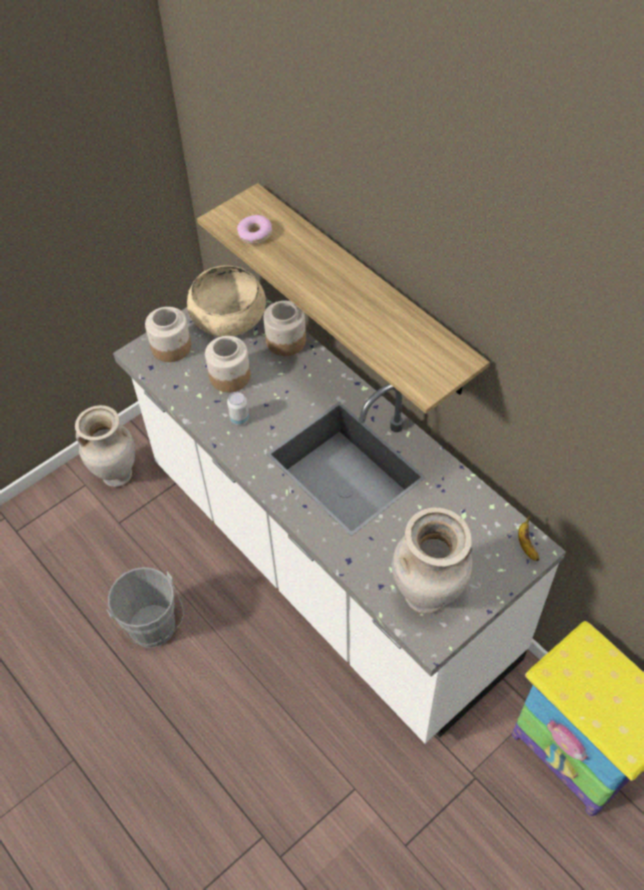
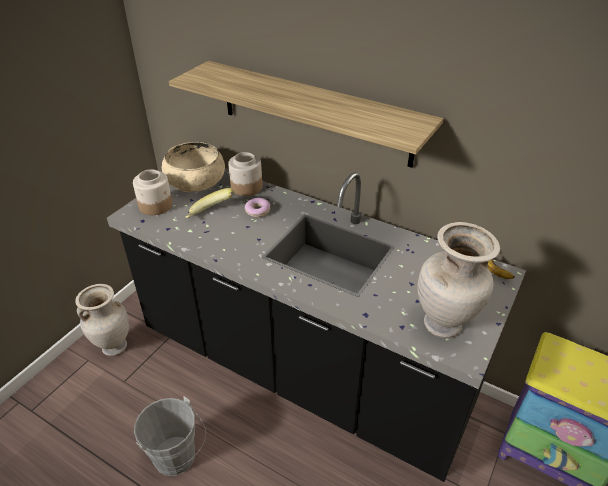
camera: 20 degrees left, 15 degrees down
(229, 376) = (210, 215): jar -> banana
(239, 418) = (229, 239): can -> none
(255, 234) = (220, 82): donut -> donut (257, 211)
(327, 563) = (304, 369): white counter -> black counter

